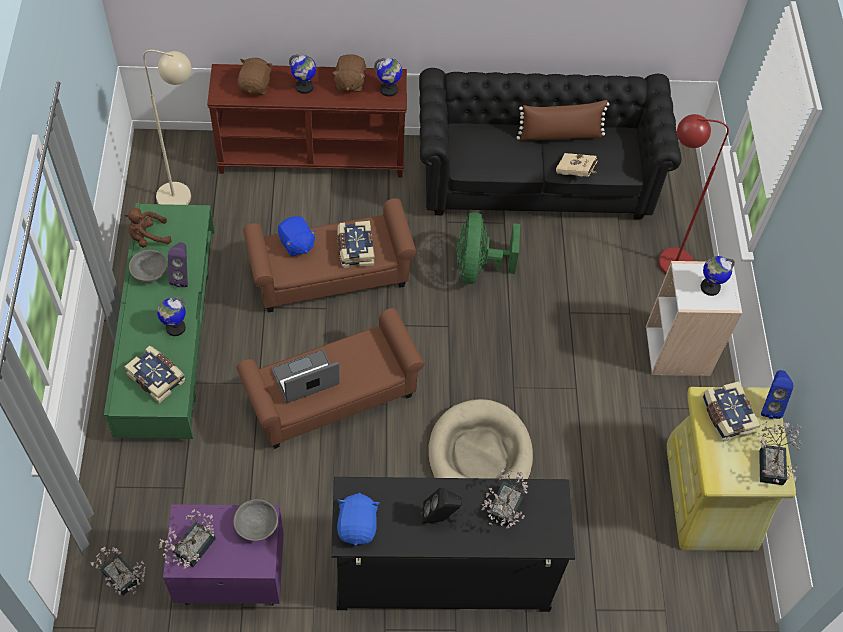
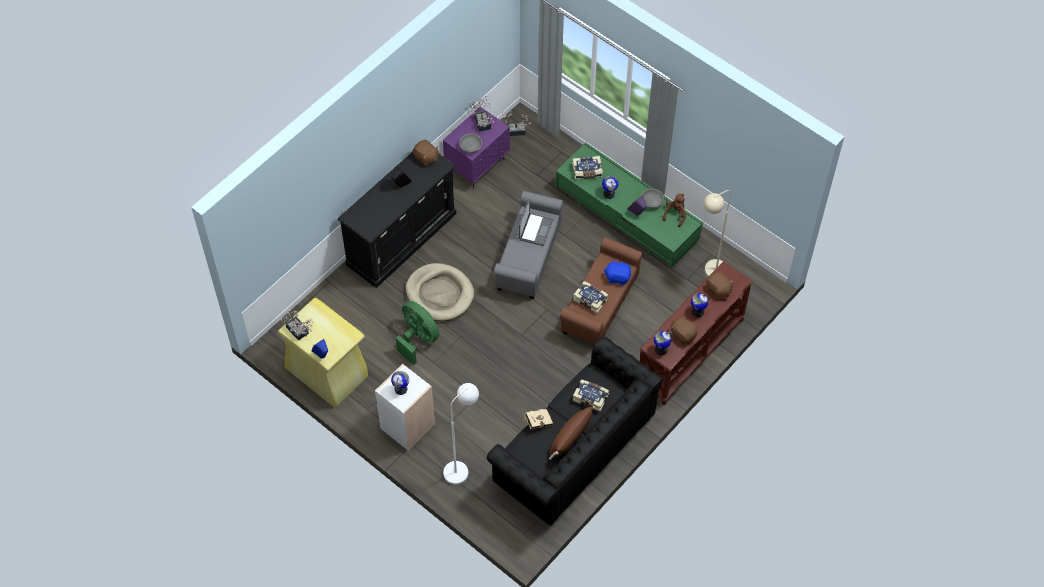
camera: 135 degrees right, 0 degrees up
(332, 397) = (528, 258): brown ottoman -> grey ottoman
(357, 526) = (426, 158): blue plush toy -> brown plush toy
(478, 267) = (543, 376): green fan -> green fan (418, 339)
(502, 511) = (381, 209): potted plant -> none
(664, 263) = (461, 468): red floor lamp -> white floor lamp
(726, 416) = (336, 334): book -> book (591, 397)

